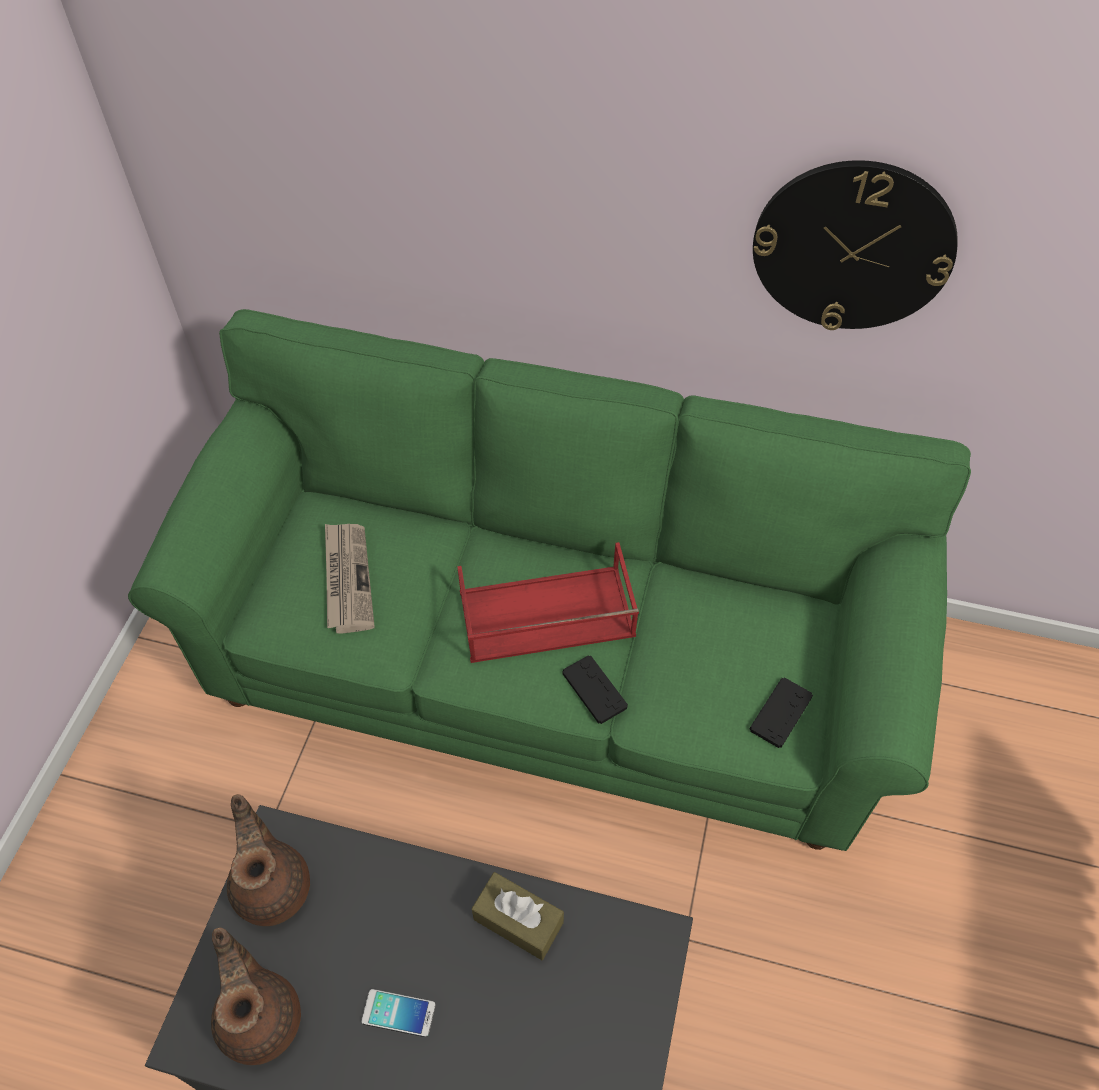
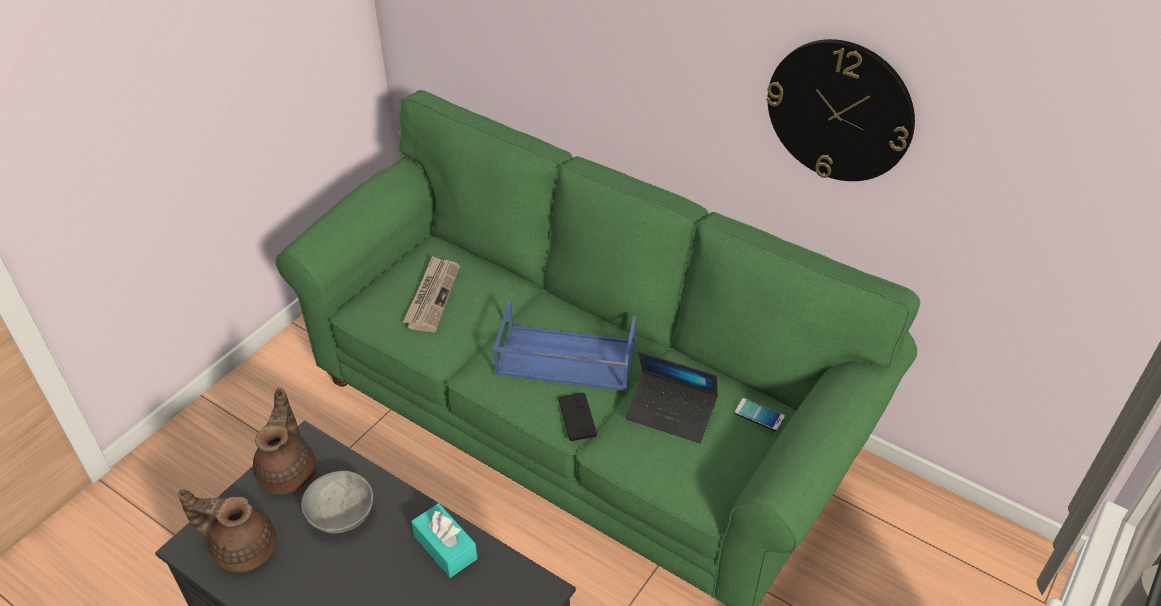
camera: 20 degrees right, 10 degrees down
(261, 1015) = (242, 547): brown teapot -> brown teapot turned 75 degrees counterclockwise
(367, 920) = (341, 513): none -> grey bowl
(398, 1013) = (333, 577): phone -> phone (759, 415)
(518, 921) = (445, 547): brown tissue box -> turquoise tissue box
(545, 616) = (564, 359): red tray -> blue tray
(701, 651) = (671, 413): none -> laptop
(781, 713) = (713, 472): black game controller -> none

